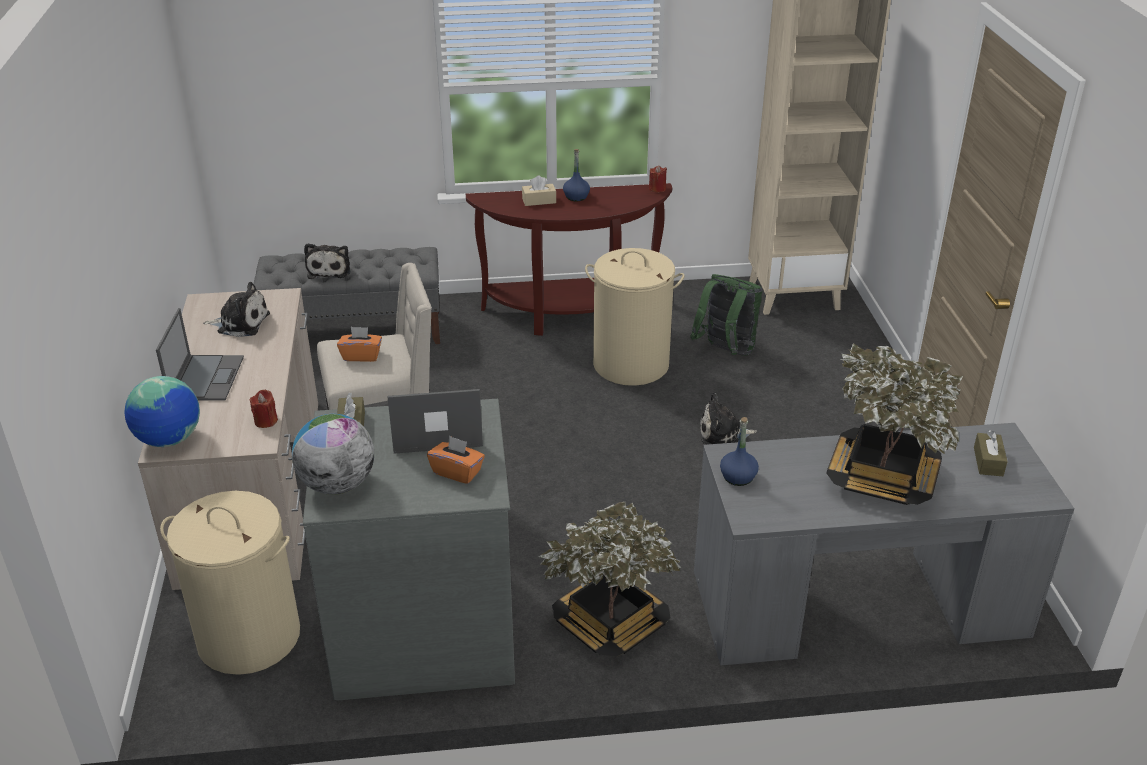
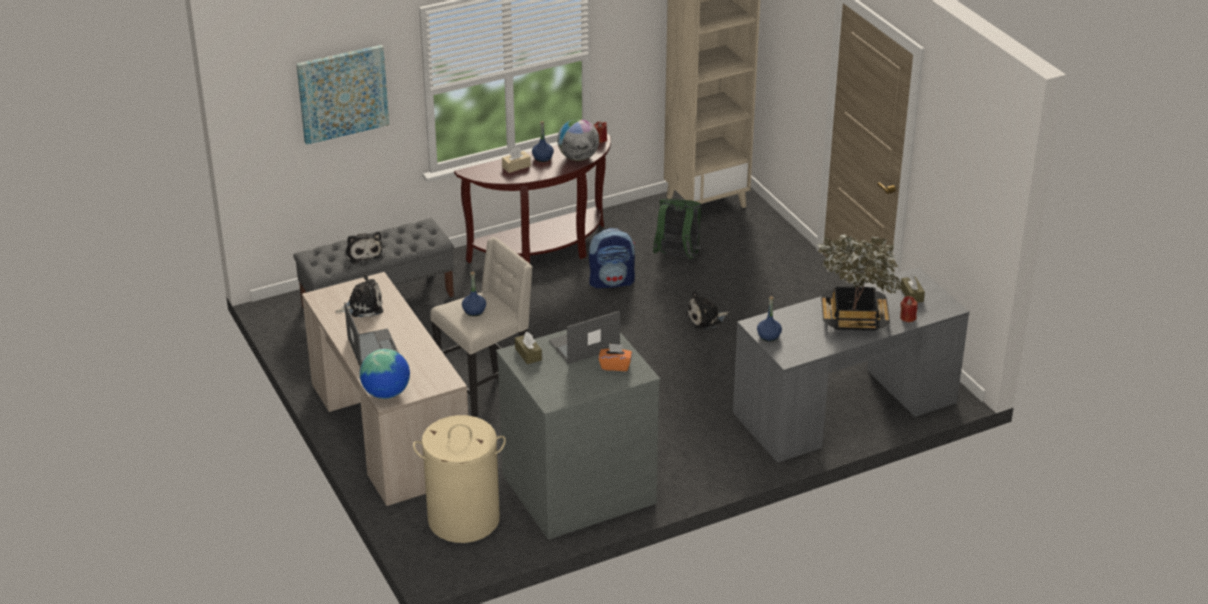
camera: 20 degrees left, 0 degrees up
(266, 421) = (442, 368): red candle -> red candle (907, 317)
(329, 70) = (342, 93): none -> picture
(337, 485) = (548, 389): globe -> globe (578, 157)
(361, 356) = (474, 311): orange tissue box -> blue bottle
(611, 624) = (696, 456): potted plant -> none
(631, 364) = (612, 282): beige laundry basket -> backpack

